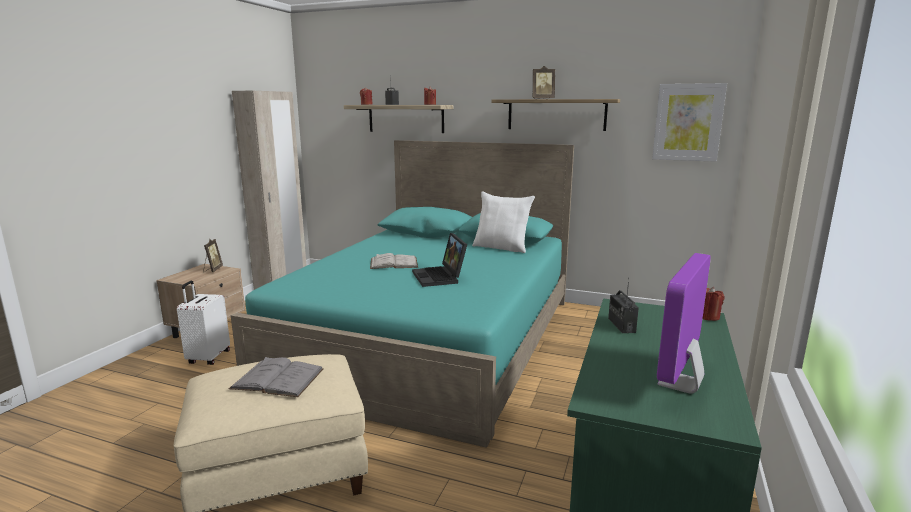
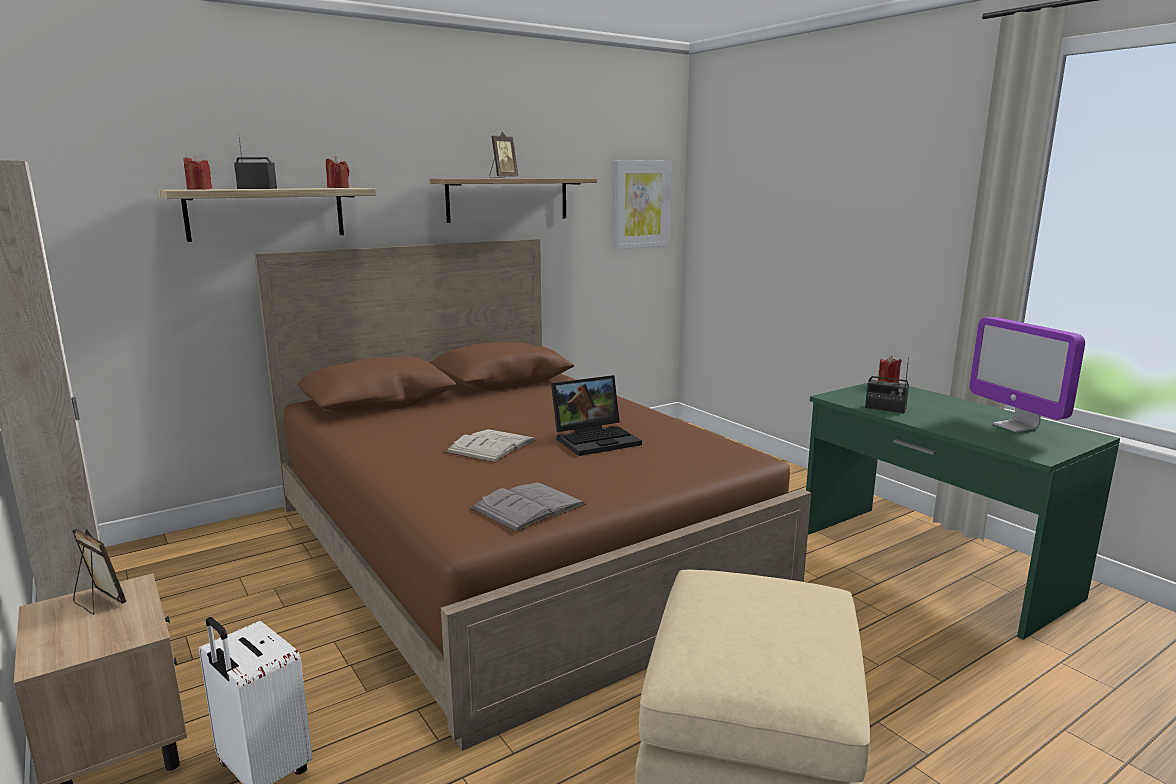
camera: 55 degrees left, 0 degrees up
(277, 378) = (770, 611): grey book -> grey book (528, 507)
(432, 339) = (513, 548): turquoise bed -> brown bed
(440, 277) = (596, 439): laptop -> laptop turned 45 degrees counterclockwise
(502, 247) = (533, 390): white pillow -> none

